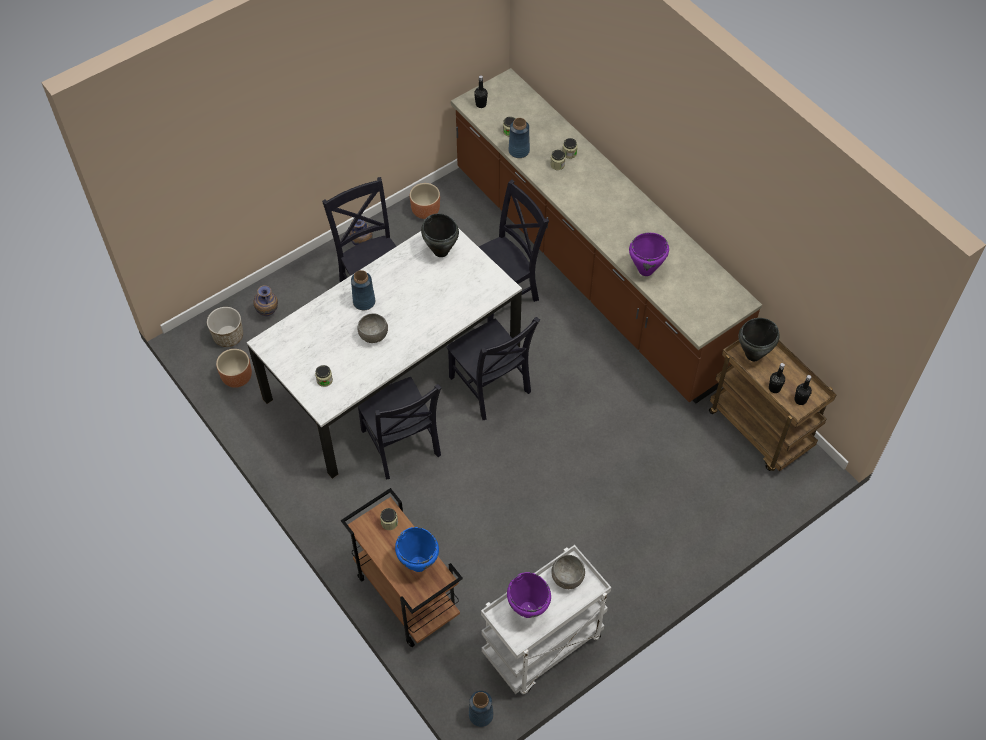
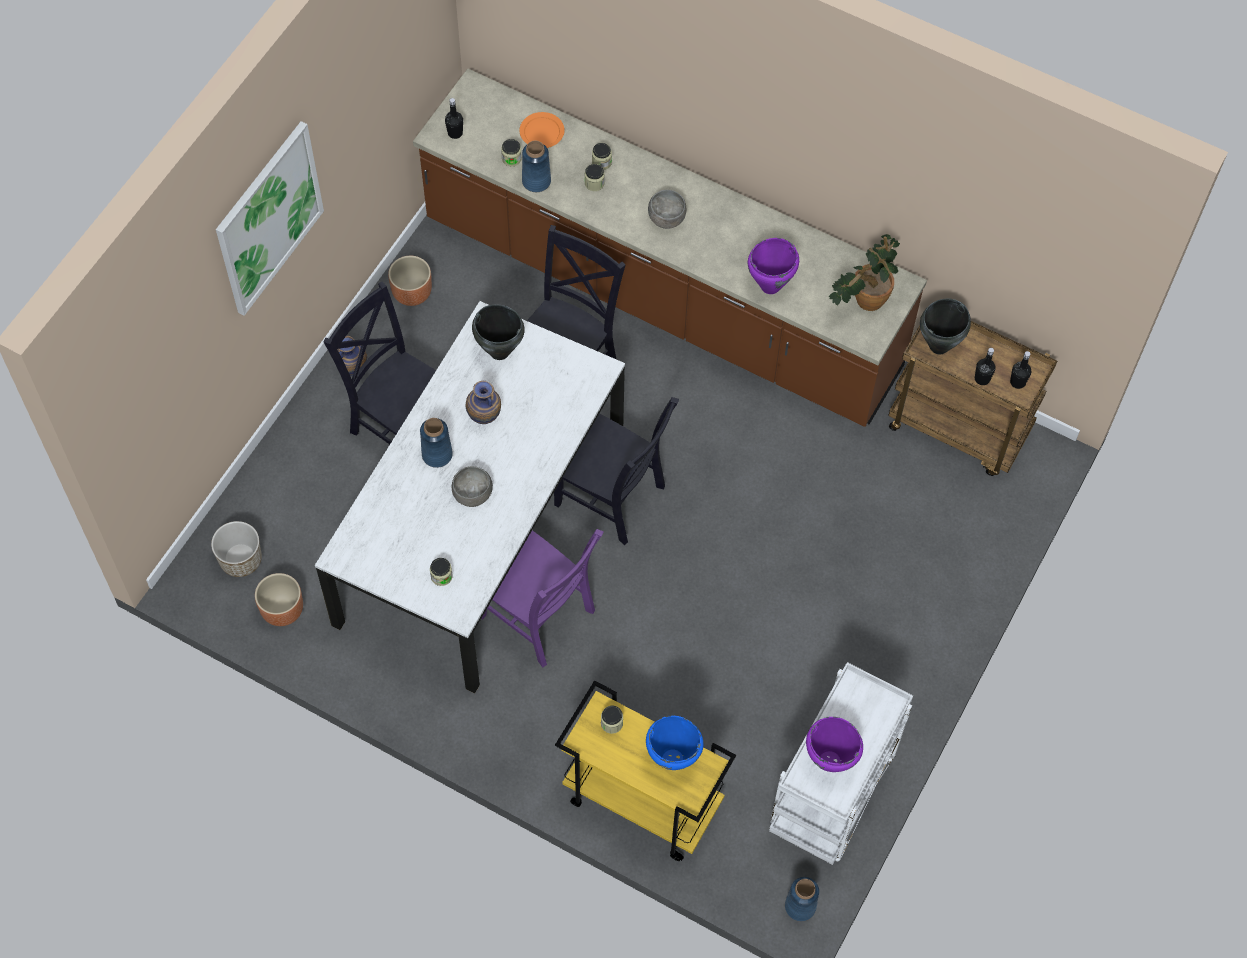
camera: 25 degrees left, 5 degrees up
(268, 313) = (277, 509): vase -> vase (485, 418)
(306, 98) = (268, 218): none -> picture
(401, 446) = (540, 617): black chair -> purple chair
(406, 595) = (640, 801): brown cart -> yellow cart
(538, 122) = (541, 132): none -> orange plate
(567, 578) = (855, 705): grey bowl -> grey bowl (666, 219)
(707, 303) = (863, 302): none -> potted plant

